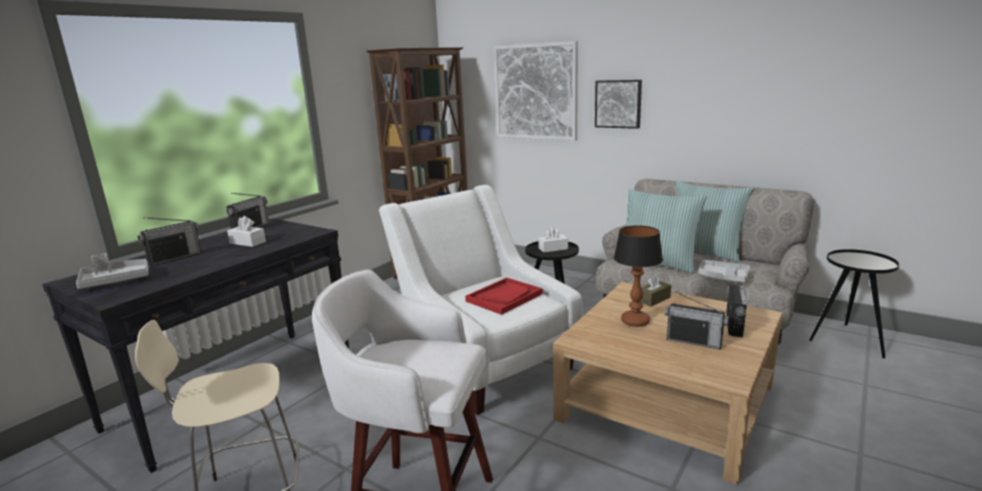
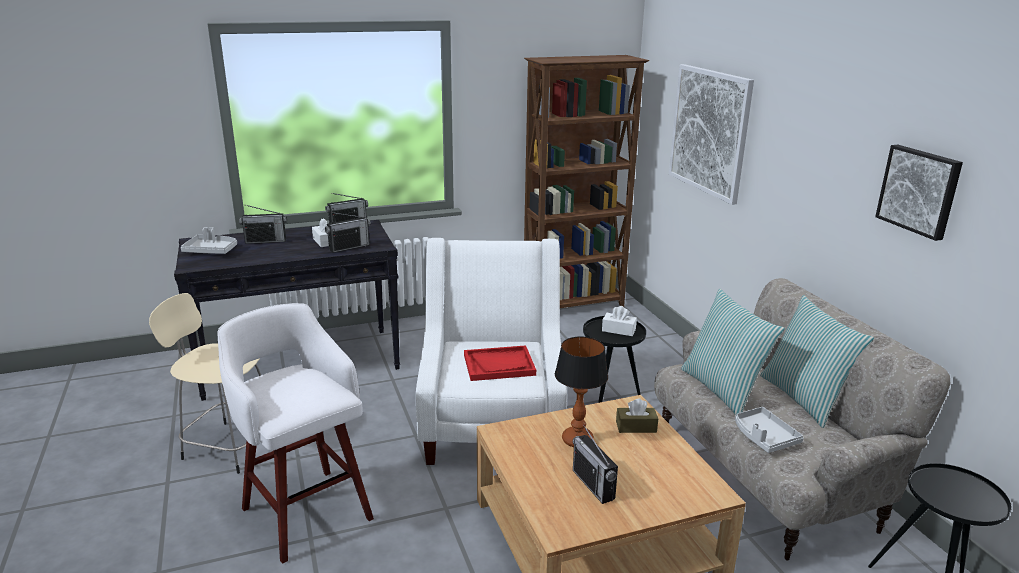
camera: 35 degrees right, 5 degrees up
(618, 104) = (779, 172): picture -> picture (919, 191)
(734, 325) = (663, 490): radio -> radio (349, 247)

